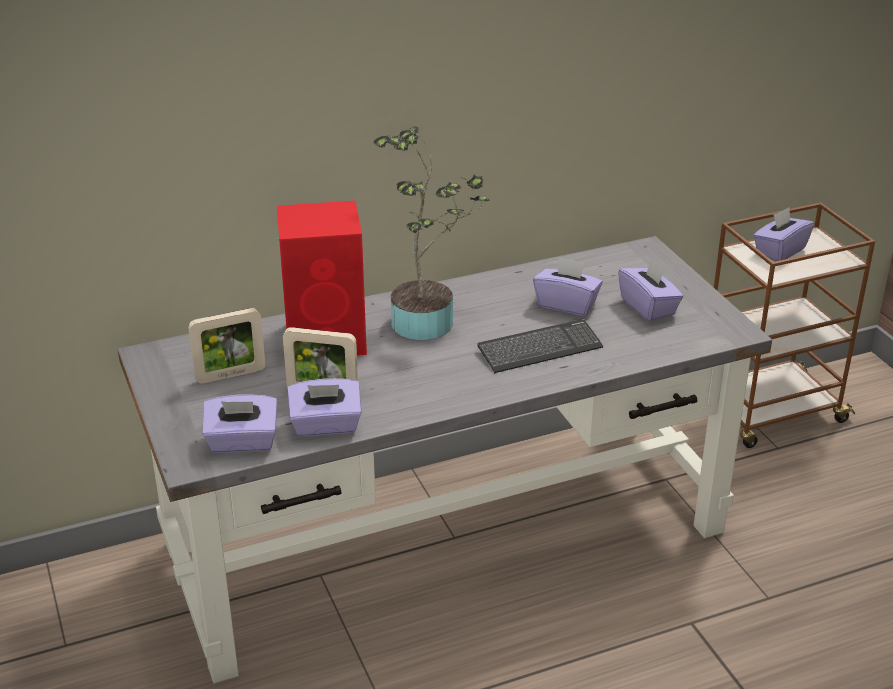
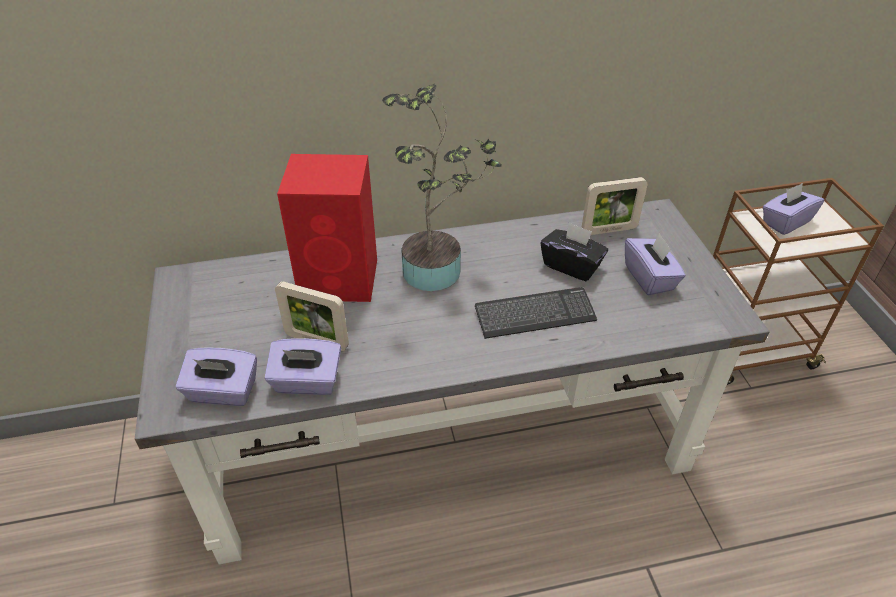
camera: 10 degrees right, 10 degrees up
(230, 375) = (241, 310): picture frame -> picture frame (609, 230)
(567, 304) = (571, 266): purple tissue box -> black tissue box

